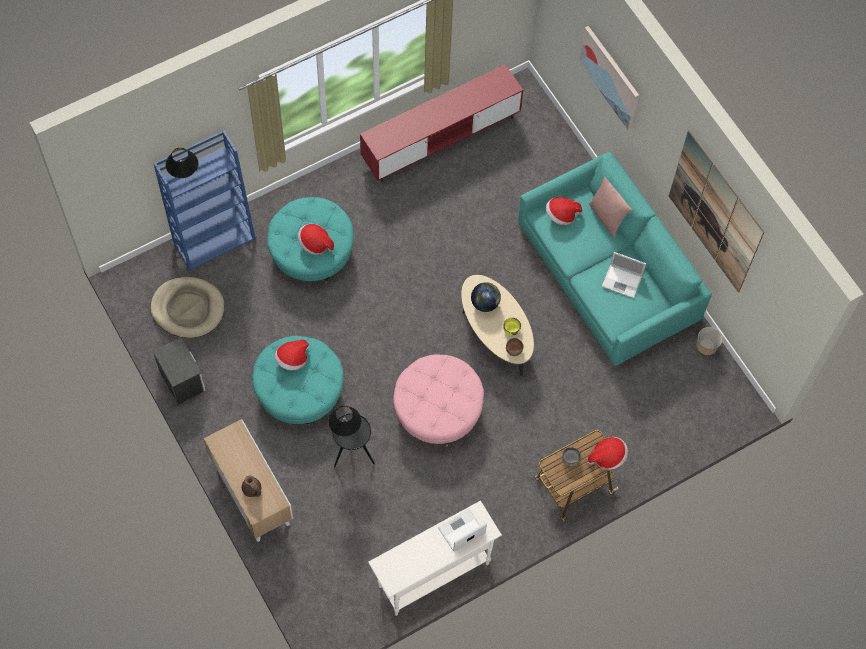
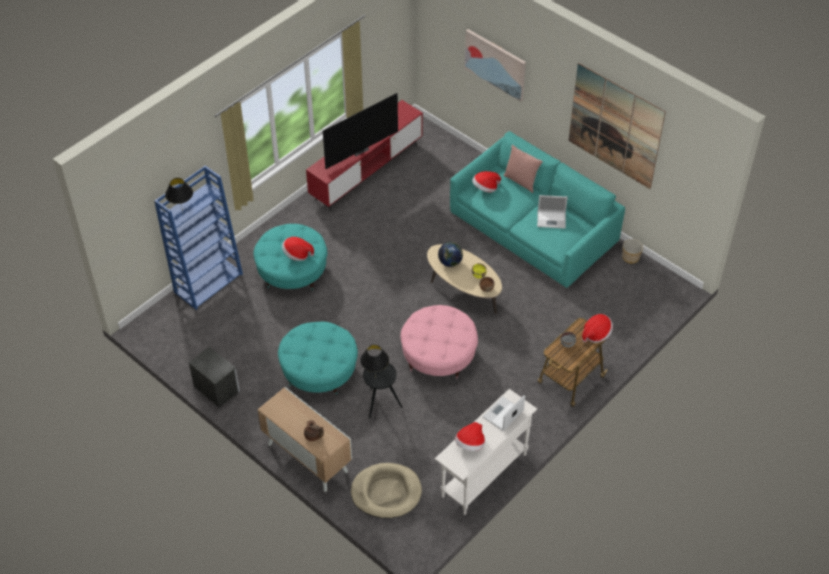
camera: 15 degrees left, 15 degrees down
(188, 309) = (203, 336): beige dog bed -> beige dog bed (386, 492)
(292, 359) = (309, 339): hat -> hat (470, 444)
(431, 123) = (359, 149): none -> television

